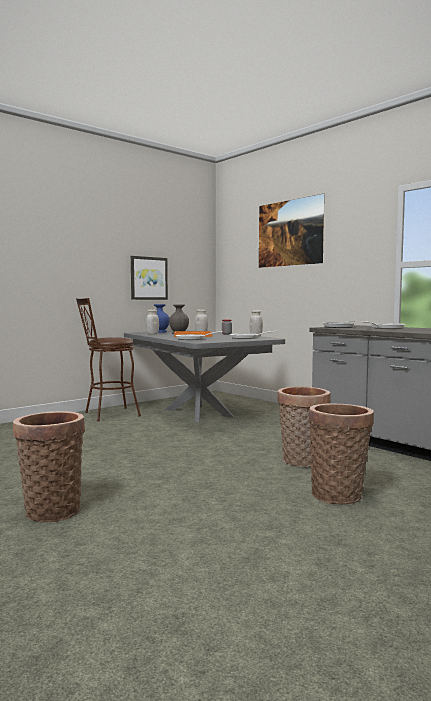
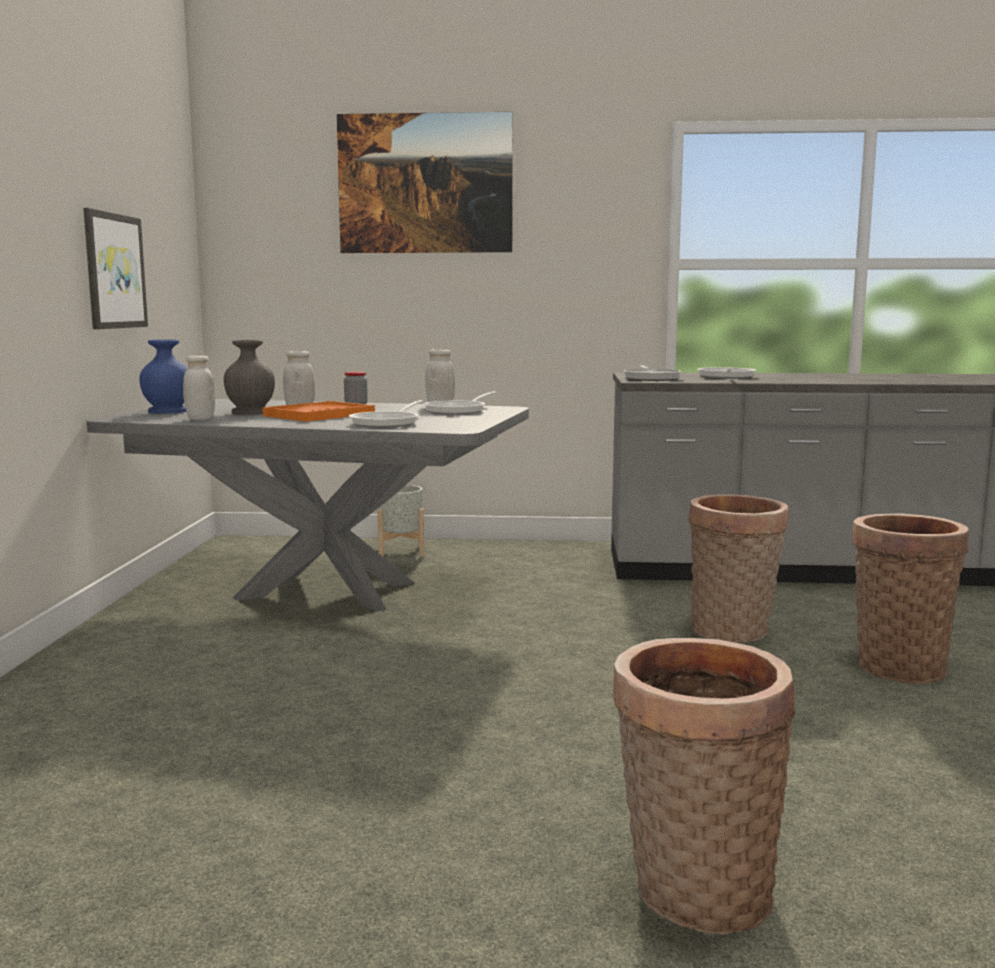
camera: 45 degrees left, 5 degrees up
(107, 414) = (136, 646): brown stool -> none
(261, 406) = (400, 551): none -> grey planter

